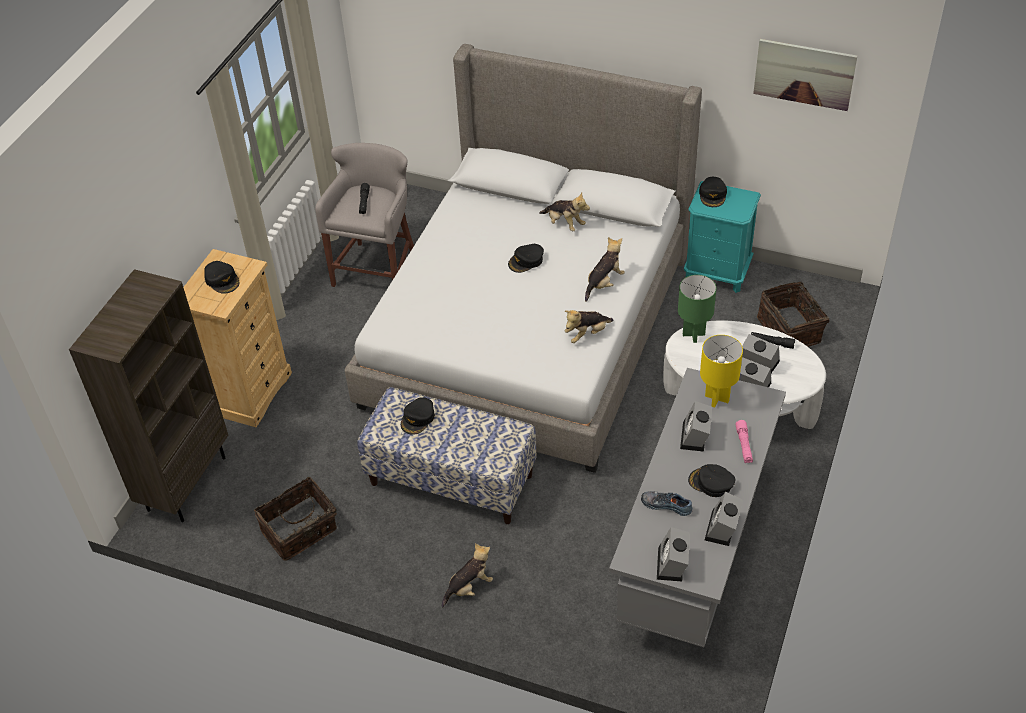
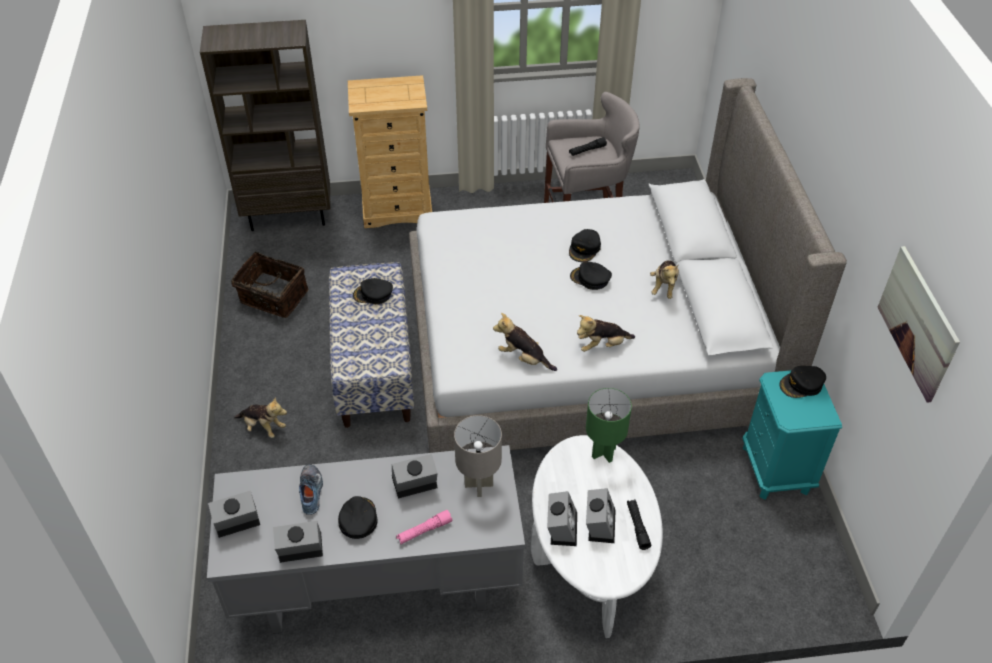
camera: 60 degrees right, 0 degrees up
(222, 280) = (390, 94): black cap -> black cap (584, 249)
(604, 283) = (602, 345): plush toy -> plush toy turned 150 degrees clockwise
(717, 399) = (478, 485): yellow table lamp -> grey table lamp
(791, 329) = (742, 568): basket -> none

